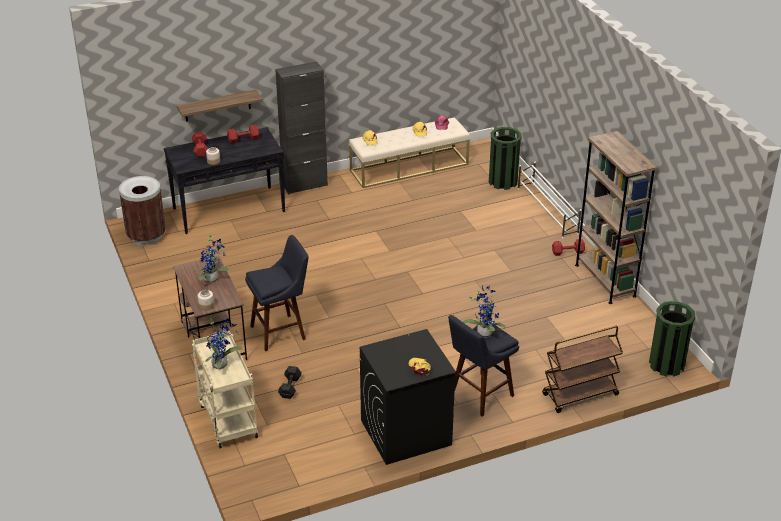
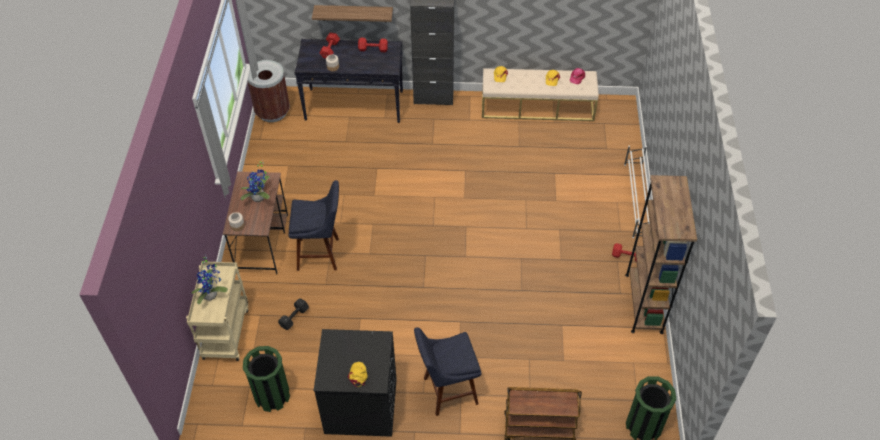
camera: 25 degrees right, 15 degrees up
(484, 332) = (453, 348): potted plant -> none
(503, 181) = (615, 152): green trash can -> green trash can (272, 396)

